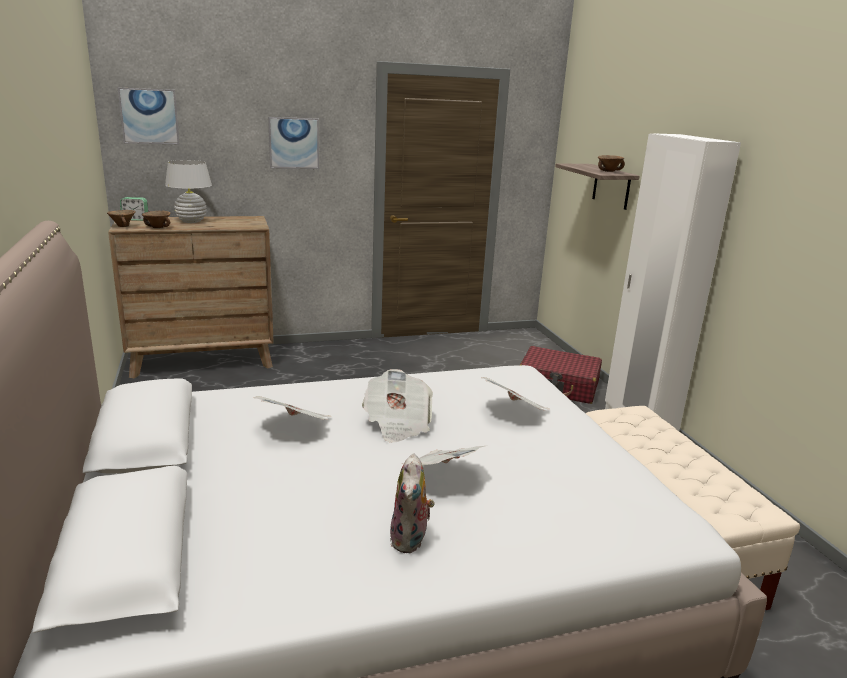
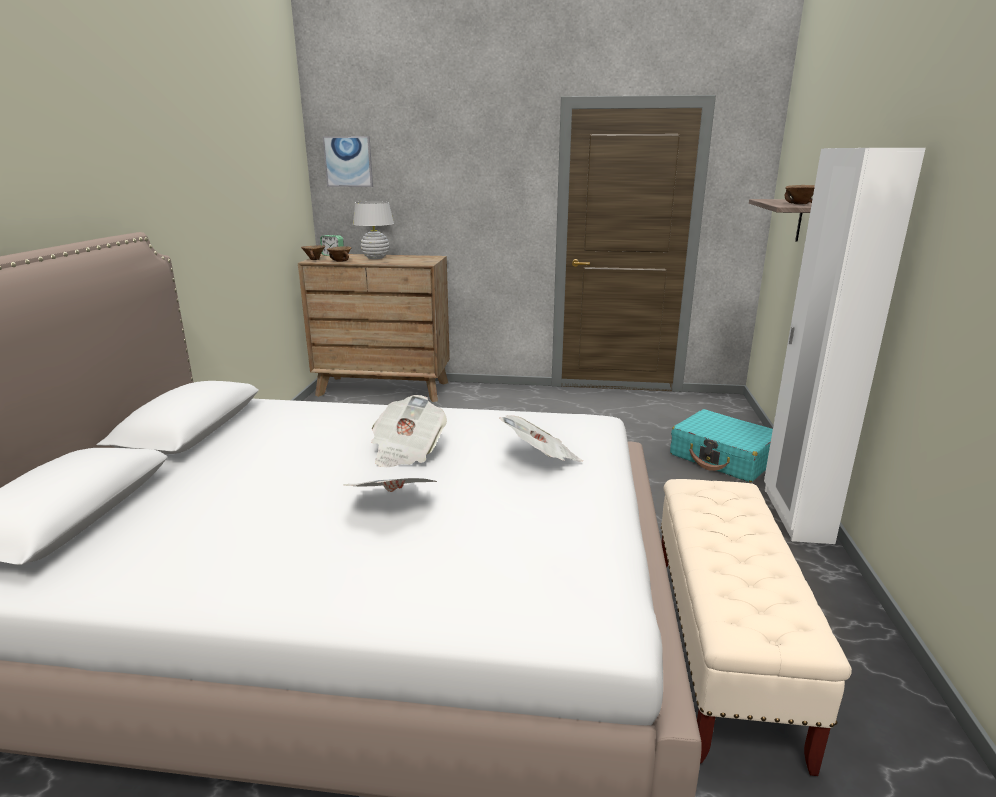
camera: 25 degrees right, 0 degrees up
(294, 143) = (475, 184): picture -> none
(296, 426) = (314, 439): newspaper -> none
(411, 540) = (292, 558): plush toy -> none
(558, 386) = (723, 458): red suitcase -> turquoise suitcase

